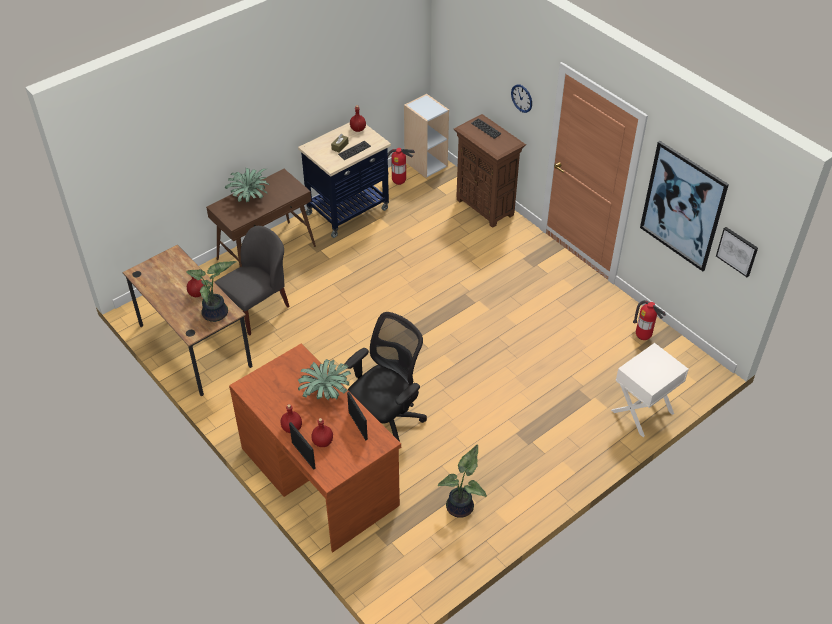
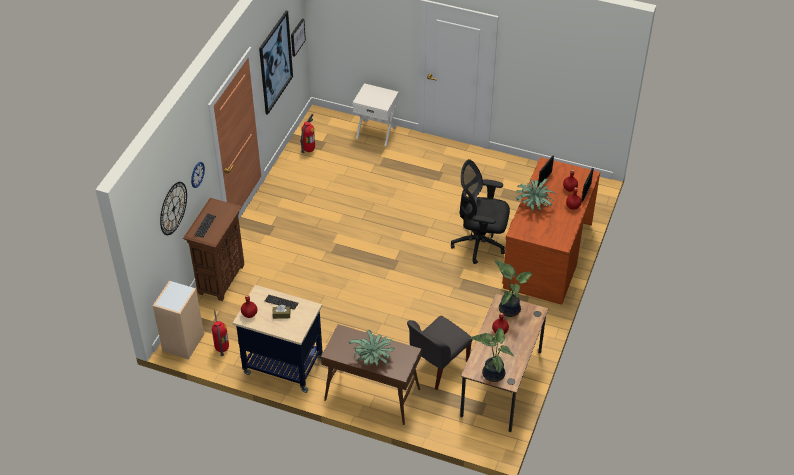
camera: 120 degrees left, 0 degrees up
(257, 309) = (437, 366): grey chair -> grey chair turned 60 degrees counterclockwise
(461, 507) = (512, 183): potted plant -> potted plant (492, 373)
(484, 72) = (173, 208): none -> wall clock

